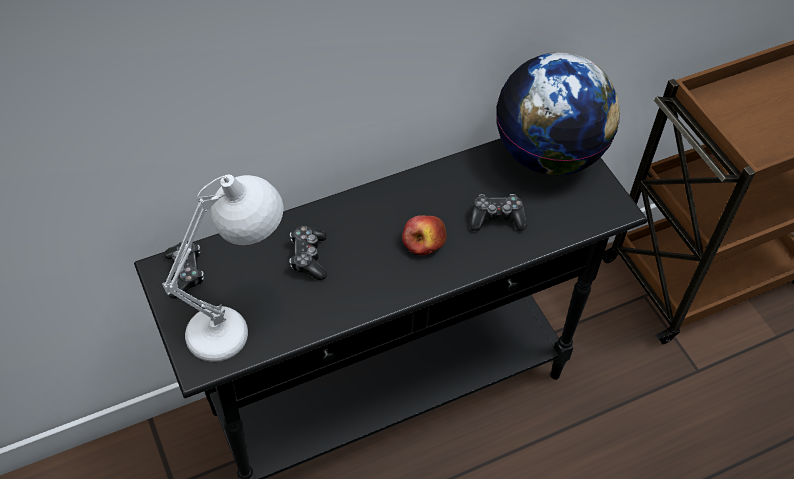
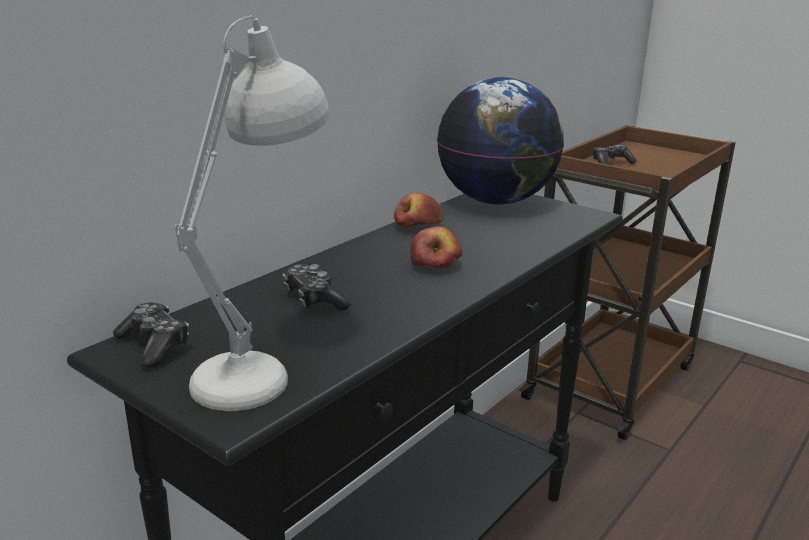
camera: 25 degrees left, 30 degrees down
(448, 177) = (418, 226): none -> apple
(496, 218) = (492, 238): game controller -> game controller (611, 163)

